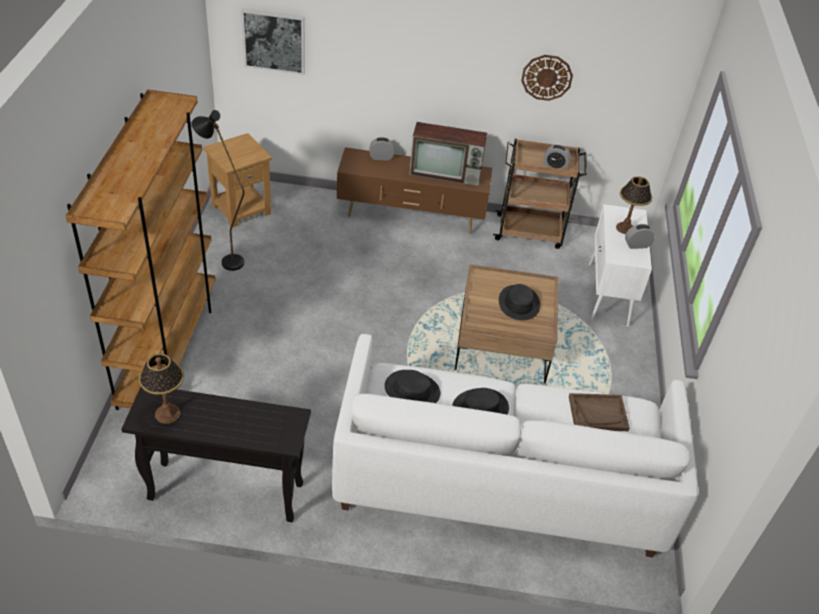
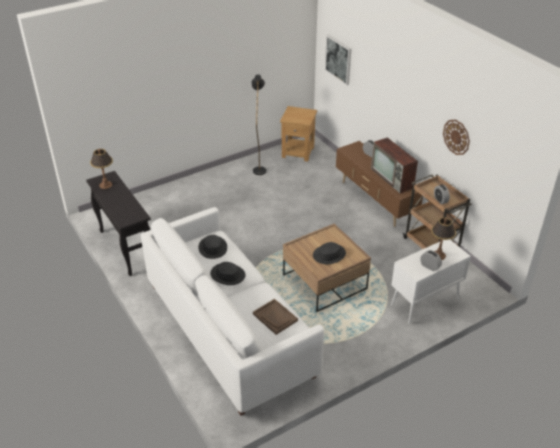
camera: 55 degrees right, 5 degrees down
(169, 350) = (184, 187): brown bookcase -> none

